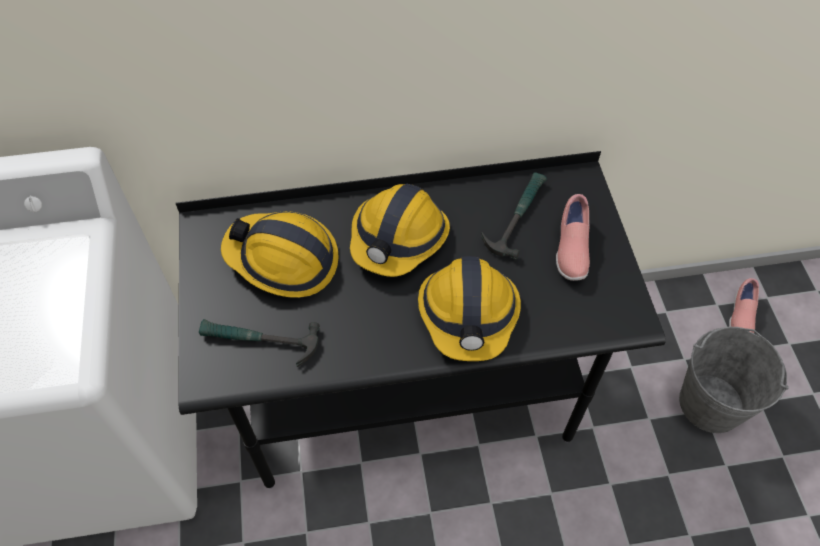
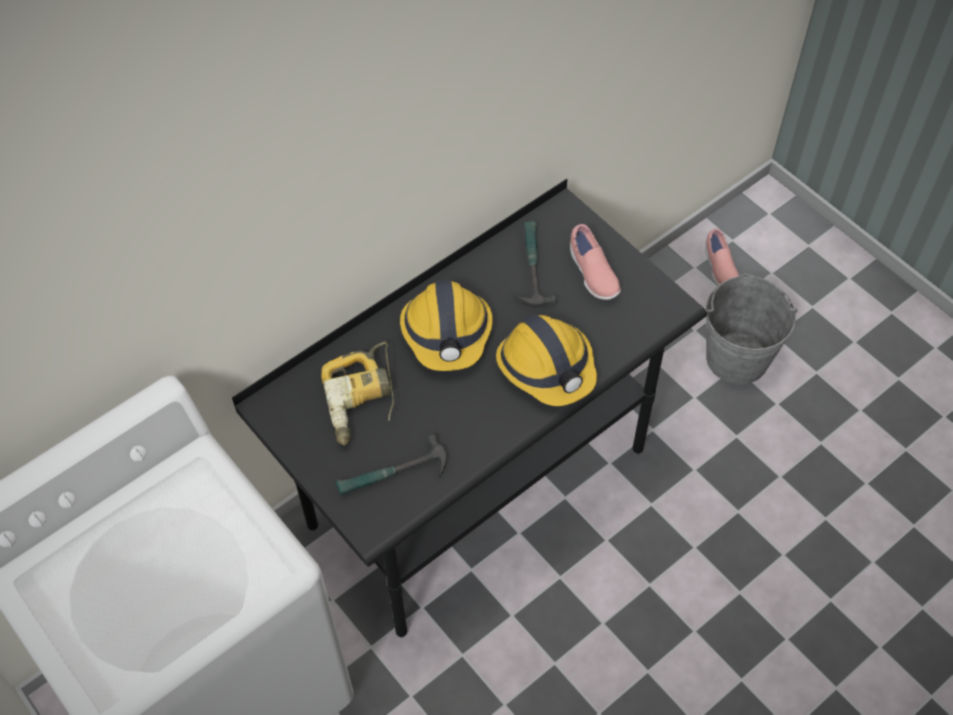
camera: 30 degrees left, 0 degrees up
(283, 260) = (362, 400): hard hat -> power drill

